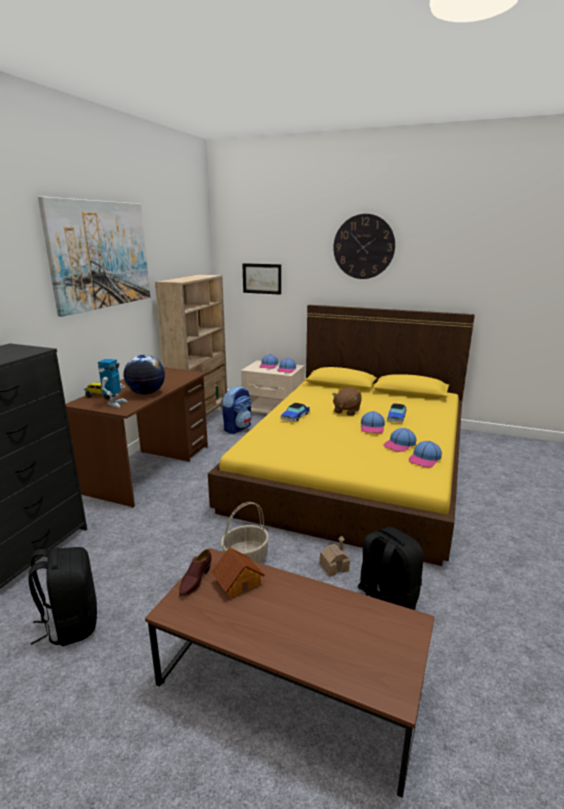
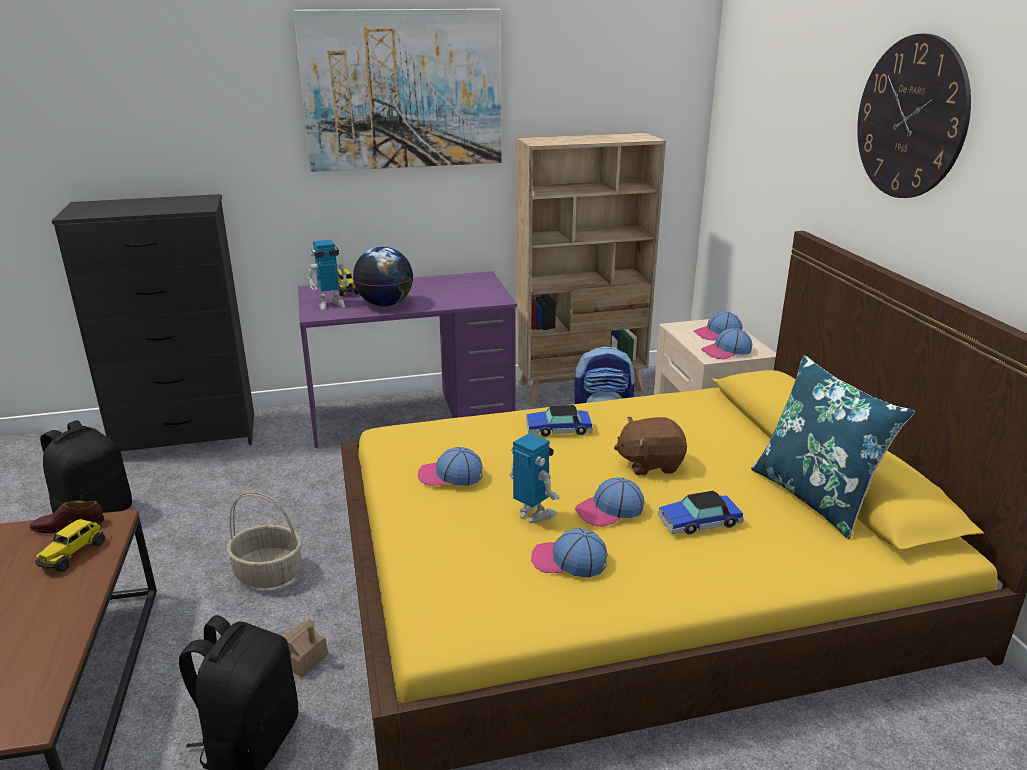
camera: 55 degrees right, 5 degrees up
(150, 468) = (412, 415): brown desk -> purple desk
(238, 582) = (74, 554): toy house -> toy truck
(262, 278) = (758, 157): picture -> none
(359, 441) = (533, 515): none -> toy robot
(399, 397) = (815, 496): none -> blue pillow
(425, 459) = (536, 606): cap -> cap (450, 475)

